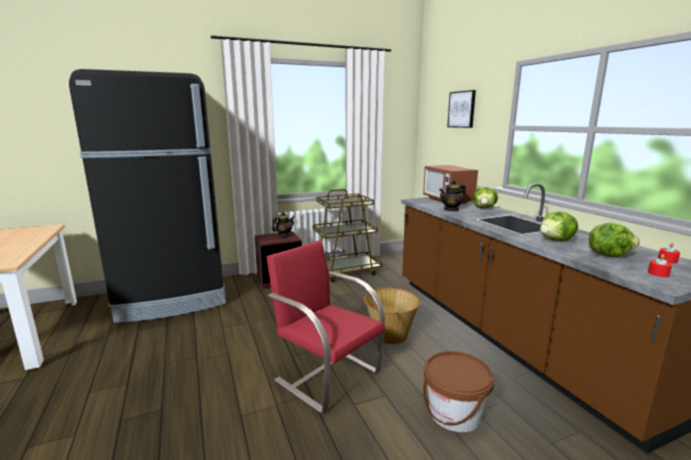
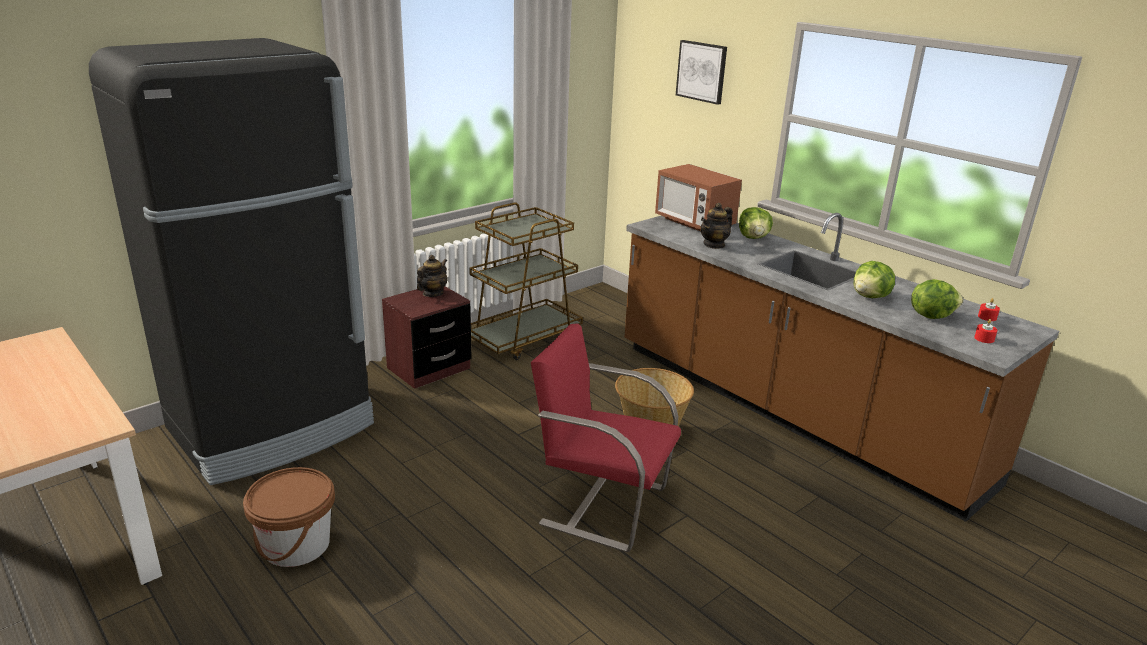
camera: 20 degrees left, 10 degrees up
(454, 413) = (773, 520): brown bucket -> brown bucket (296, 545)

